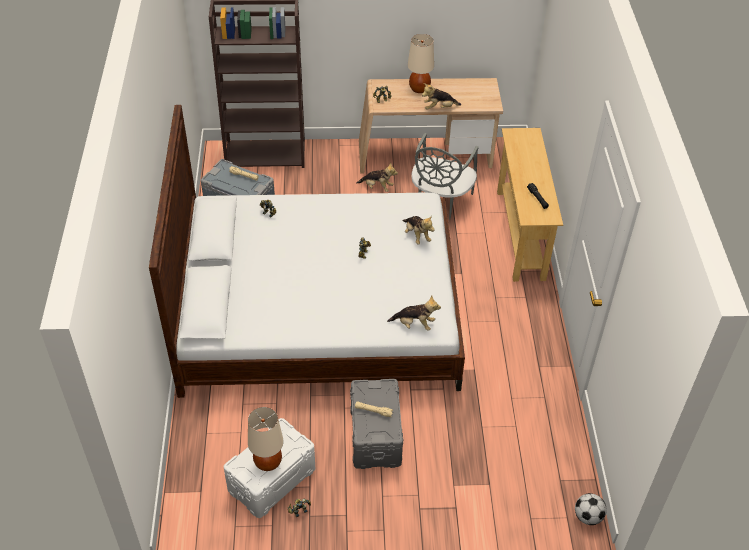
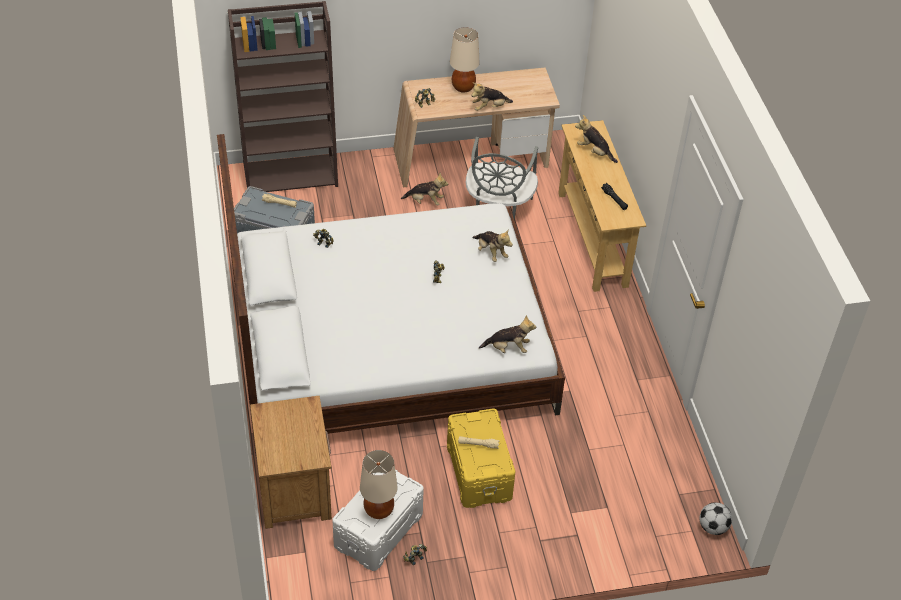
camera: 10 degrees left, 0 degrees up
(205, 430) = (294, 488): none -> brown nightstand
(374, 435) = (478, 472): grey storage box -> yellow storage box
(527, 155) = (594, 152): none -> plush toy

